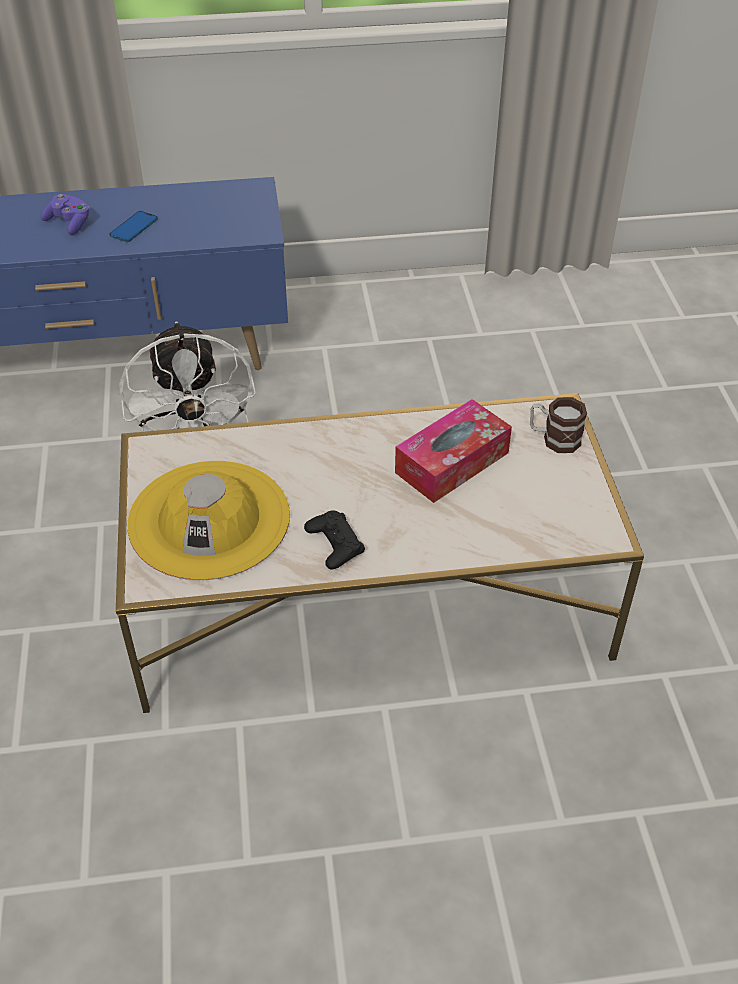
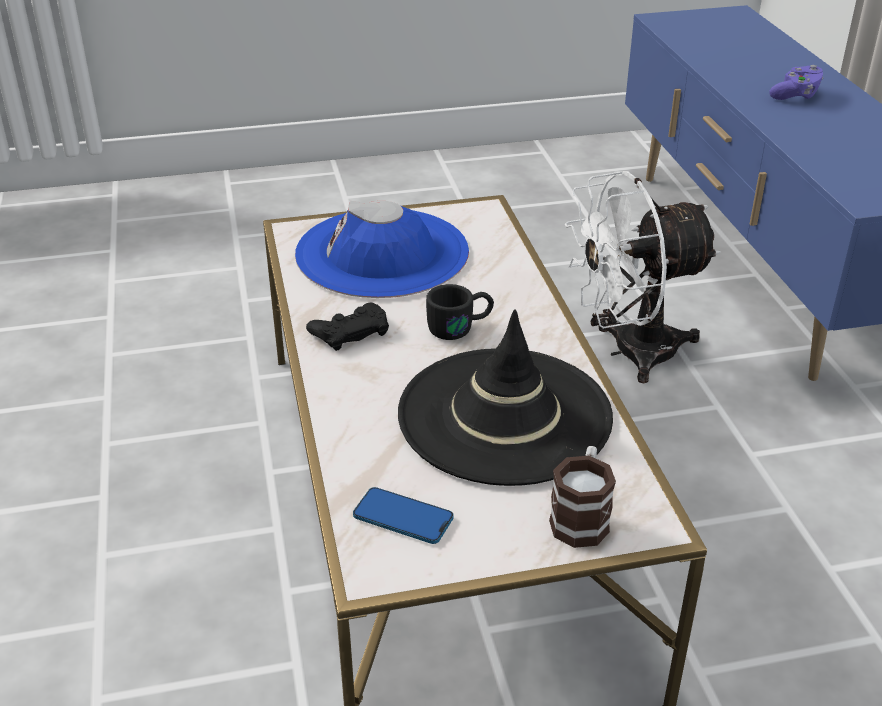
camera: 85 degrees right, 10 degrees down
(134, 228) = (813, 127): phone -> phone (403, 517)
(209, 519) = (382, 253): yellow hat -> blue hat
(337, 477) = (460, 327): none -> black mug
(452, 462) = (504, 415): tissue box -> black hat

